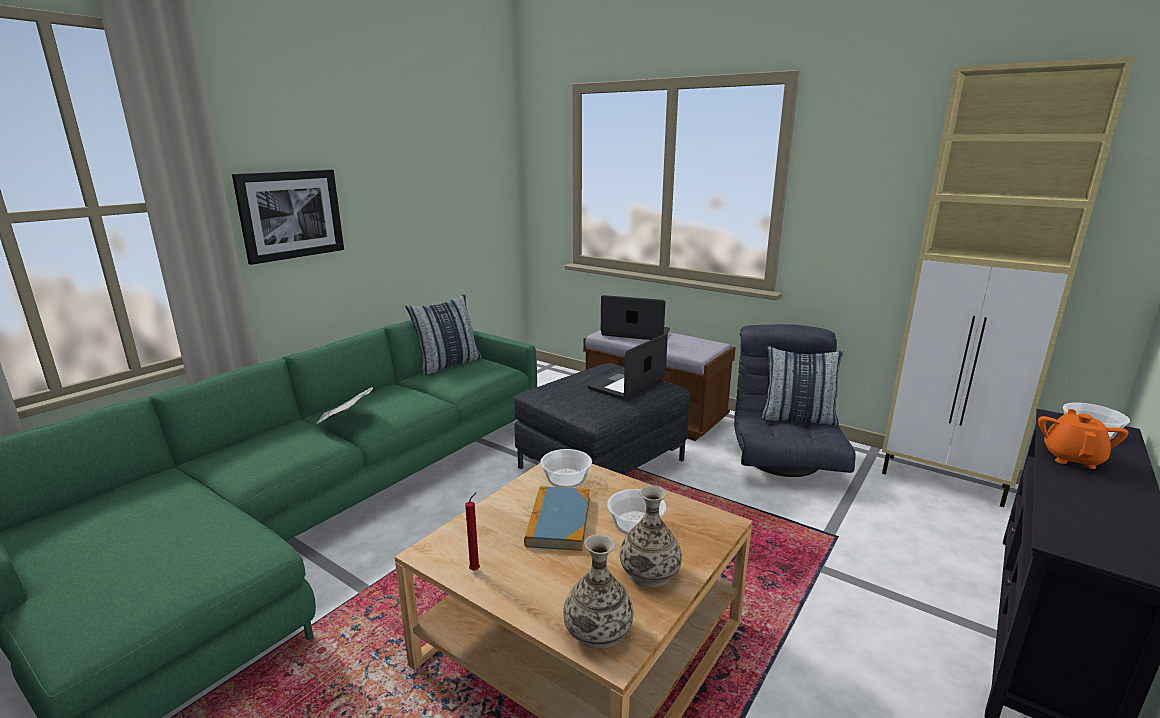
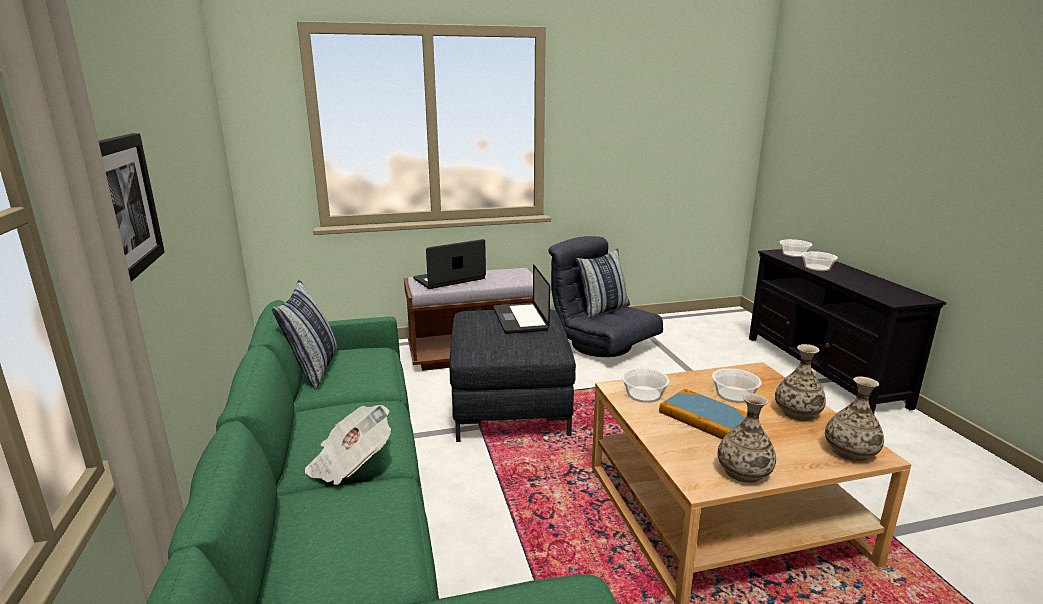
camera: 50 degrees left, 0 degrees up
(476, 569) = (744, 471): red candle -> vase
(944, 480) = (683, 321): beige cabinet -> none
(1072, 458) = (817, 267): orange teapot -> bowl

